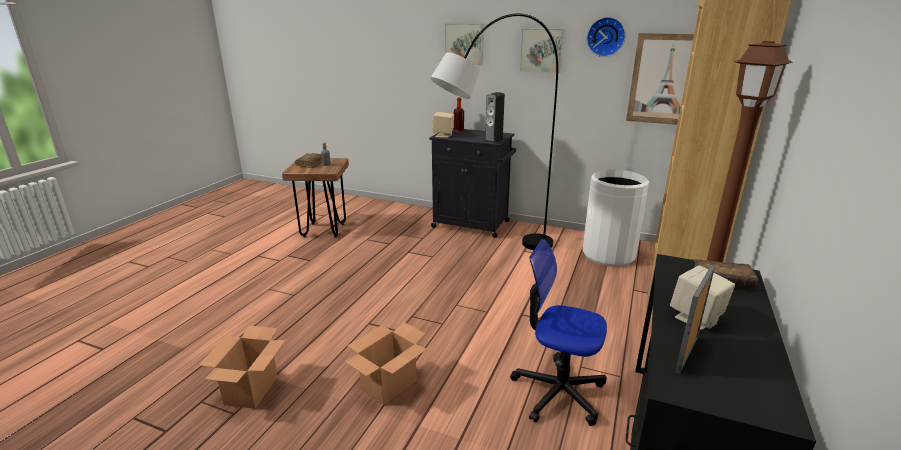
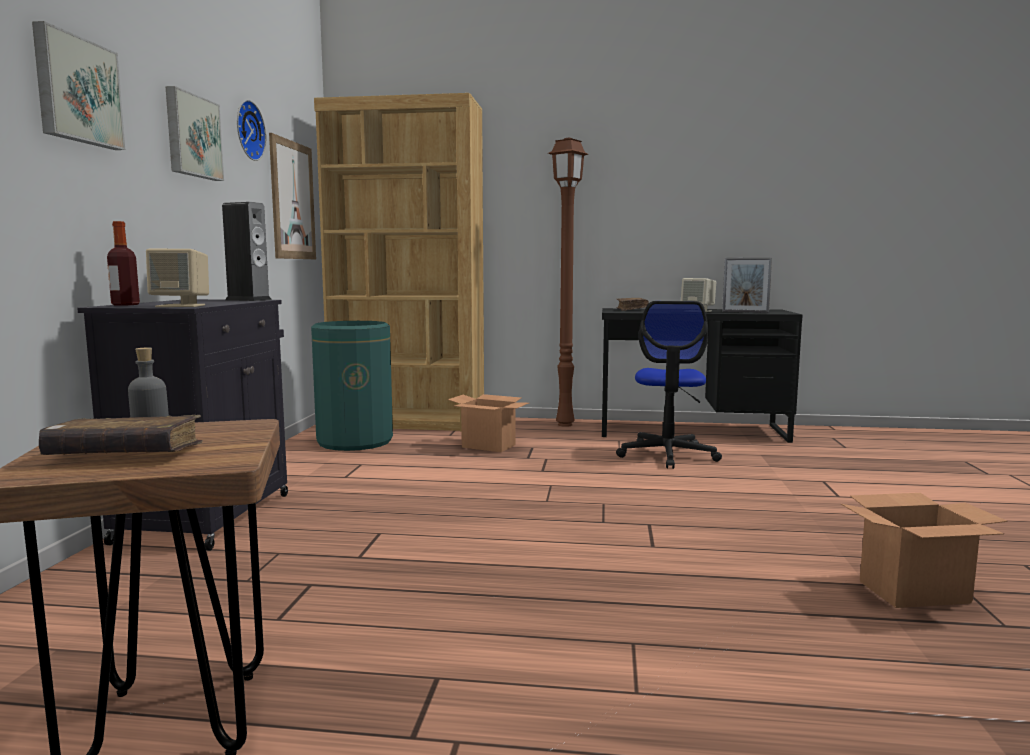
camera: 105 degrees left, 15 degrees down
(389, 385) = (762, 513): cardboard box -> cardboard box (489, 446)
(494, 260) = (384, 491): grey floor lamp -> none
(608, 255) = (355, 441): white trash can -> green trash can

